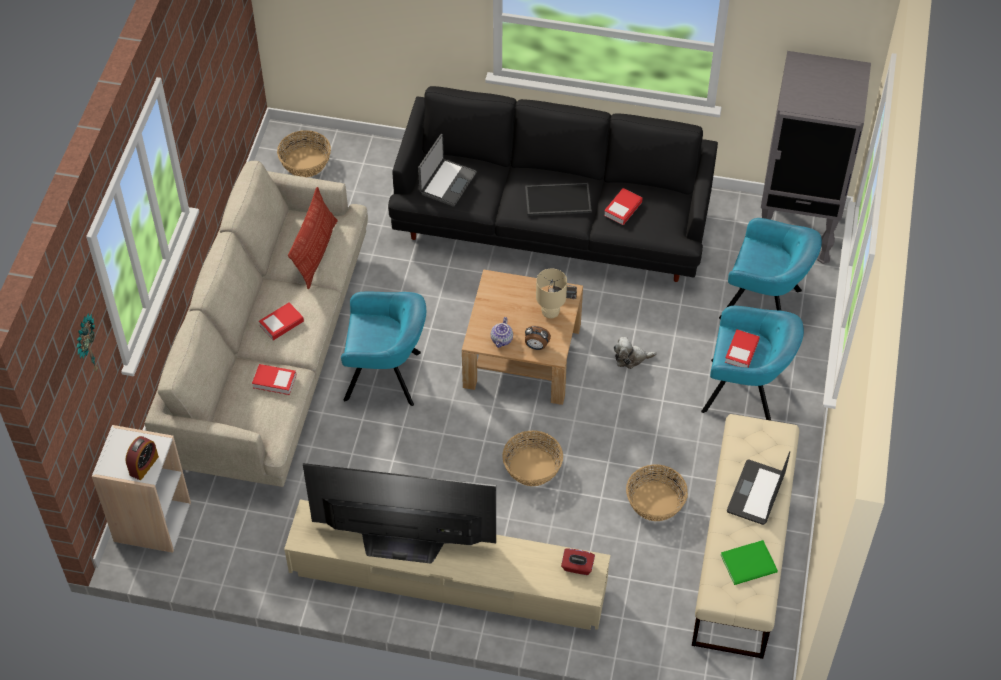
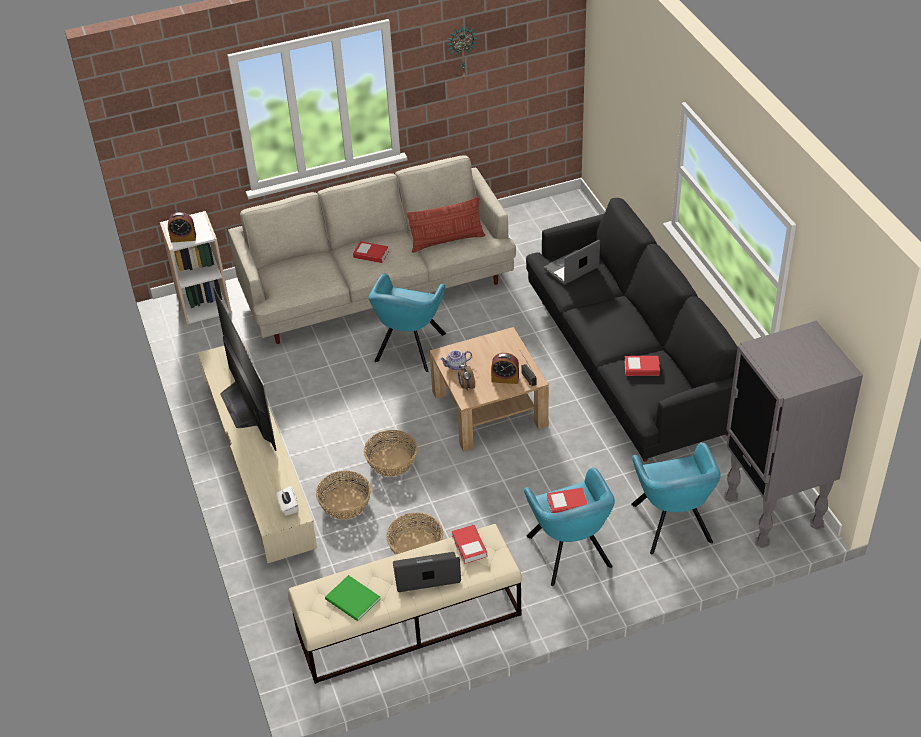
camera: 60 degrees right, 10 degrees down
(85, 346) = (192, 129): wall clock -> wall clock (462, 51)
(274, 381) = (320, 275): book -> book (469, 546)
(305, 163) = (558, 222): basket -> basket (344, 504)
(386, 376) = (409, 349): turquoise armchair -> turquoise armchair turned 45 degrees clockwise
(447, 183) = (571, 269): laptop -> laptop turned 150 degrees clockwise
(550, 312) = (505, 379): beige table lamp -> alarm clock
(557, 200) = (613, 330): tray -> none
(577, 567) = (288, 507): red tissue box -> white tissue box
(631, 358) = (542, 469): plush toy -> none

